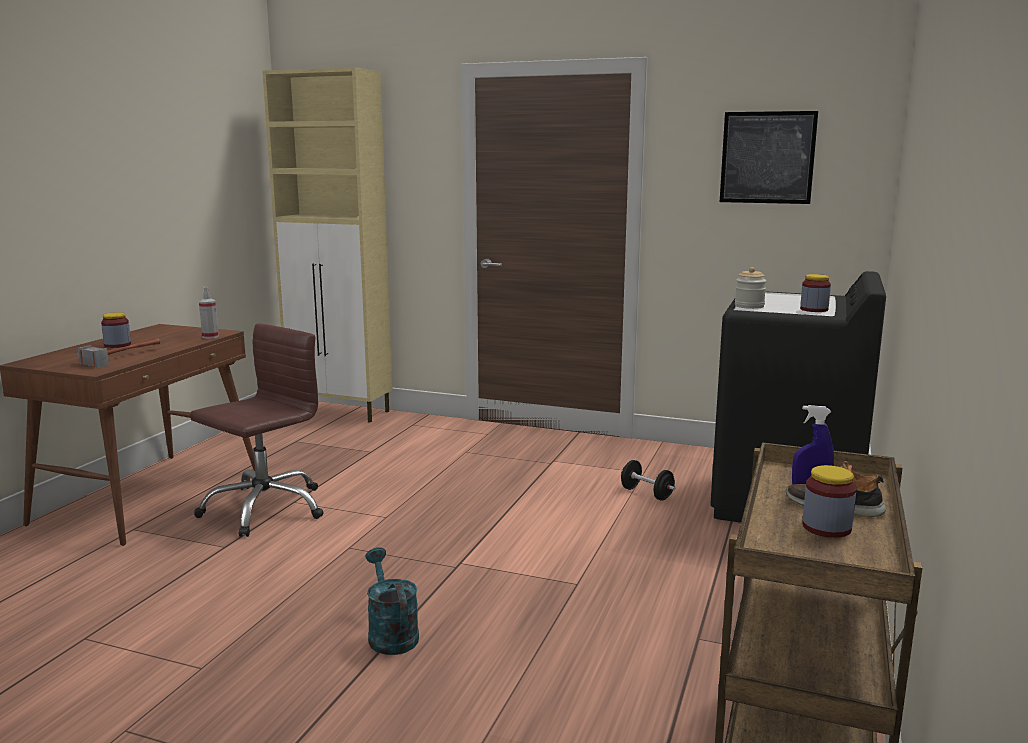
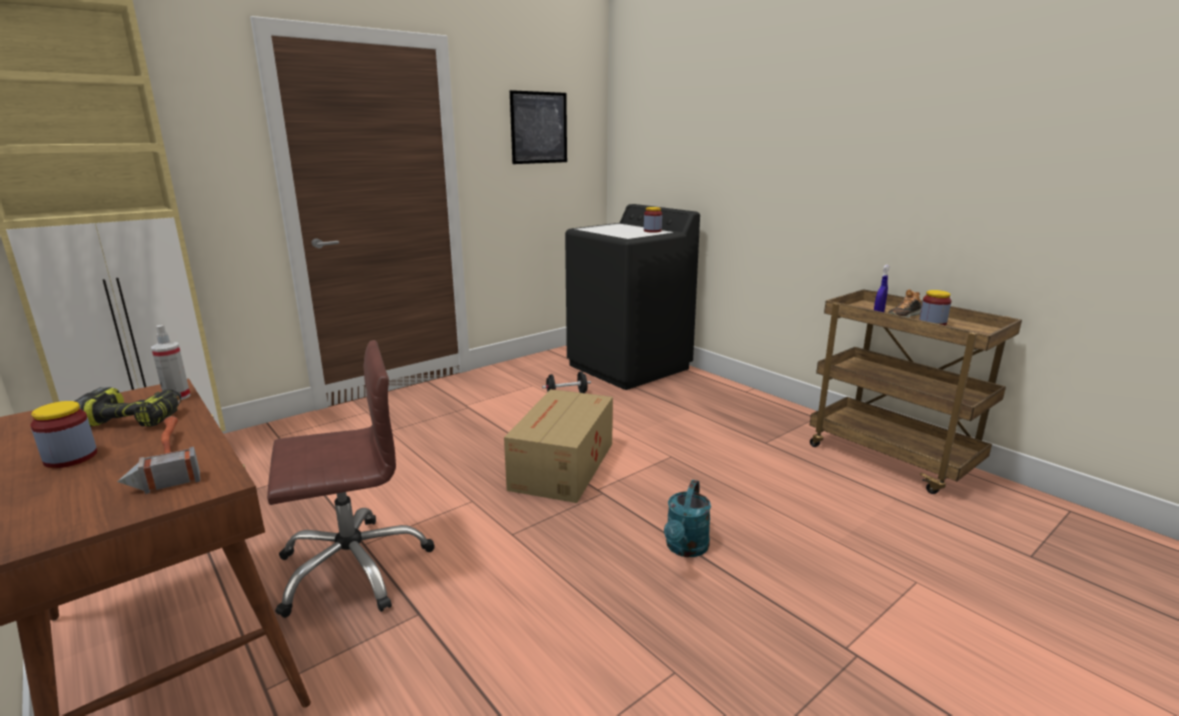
camera: 60 degrees left, 5 degrees up
(173, 339) = (135, 419): none -> power drill
(264, 508) = (353, 567): brown office chair -> brown office chair turned 90 degrees clockwise
(390, 634) = (685, 549): turquoise watering can -> turquoise watering can turned 75 degrees counterclockwise
(485, 534) = (561, 466): none -> cardboard box
(749, 306) = (623, 235): jar -> none

